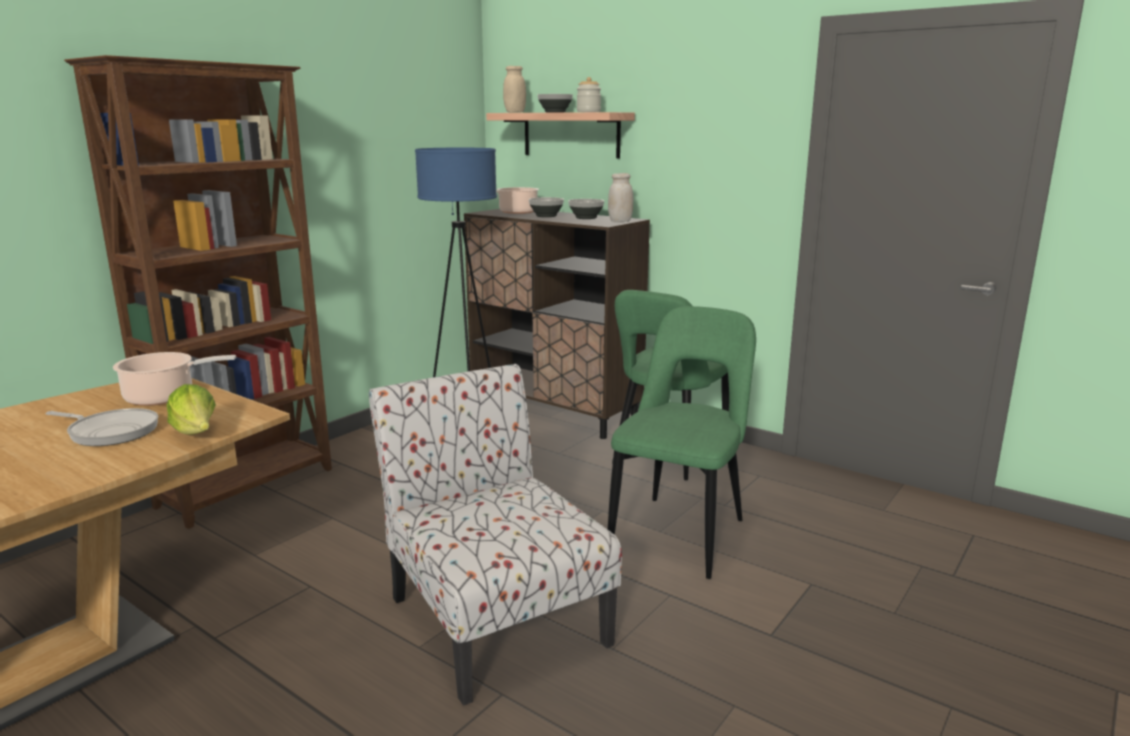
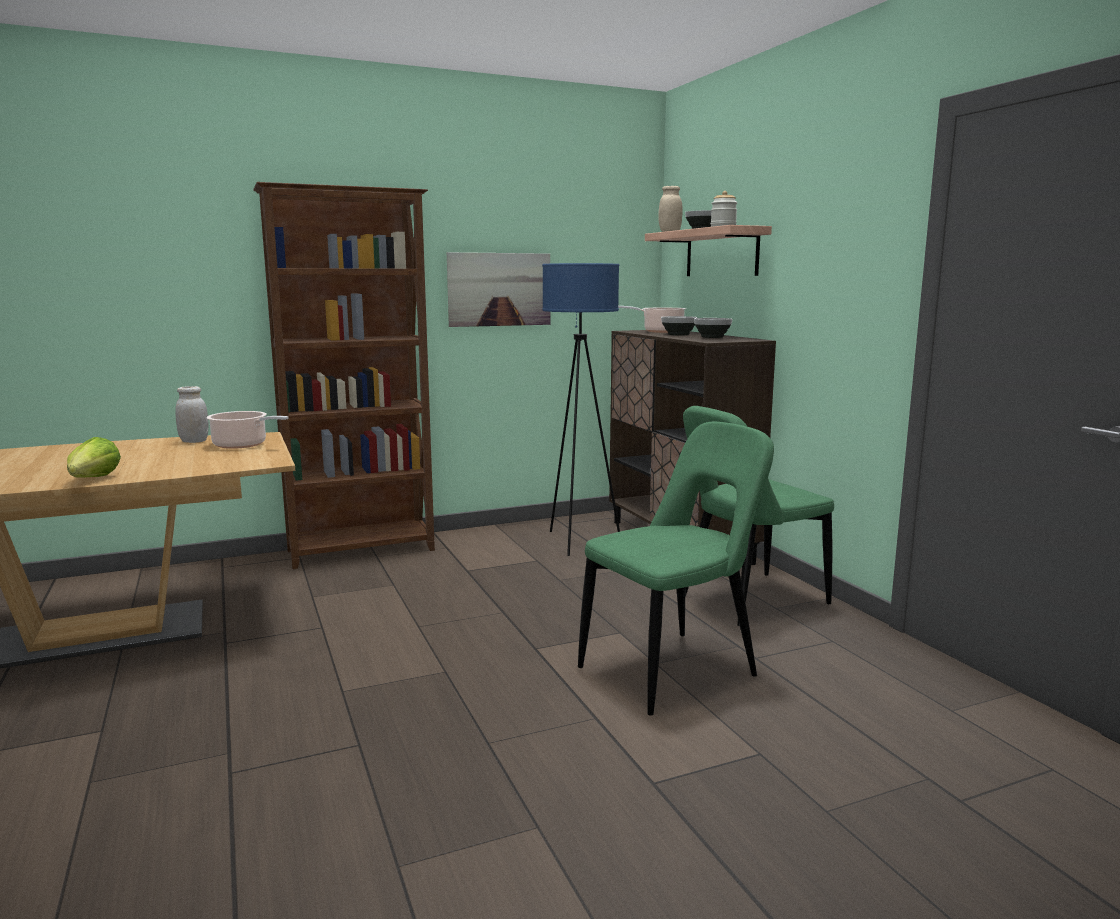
camera: 30 degrees right, 5 degrees down
(110, 432) = (175, 458): frying pan -> none
(196, 434) = (216, 467): lettuce -> lettuce (93, 479)
(349, 175) = (499, 289): none -> picture
(494, 617) = (423, 688): chair -> none
(620, 221) = (735, 340): white jar -> white jar (194, 441)

